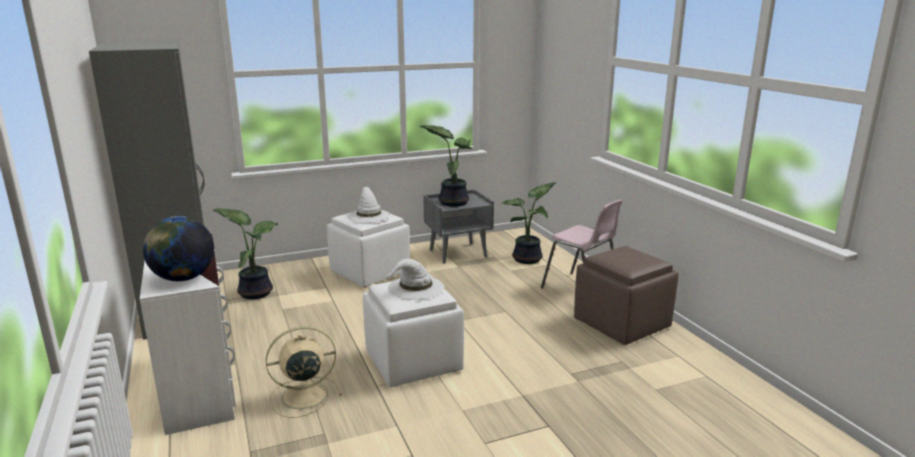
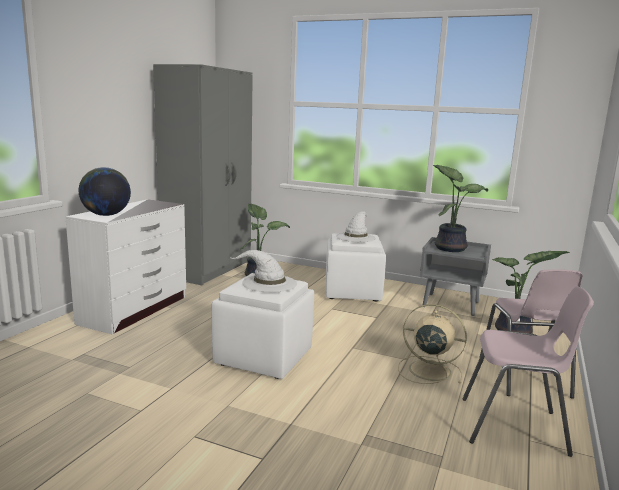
camera: 45 degrees right, 5 degrees down
(302, 396) = (163, 341): beige fan -> beige fan (428, 370)
(623, 324) = (514, 427): brown ottoman -> pink chair

